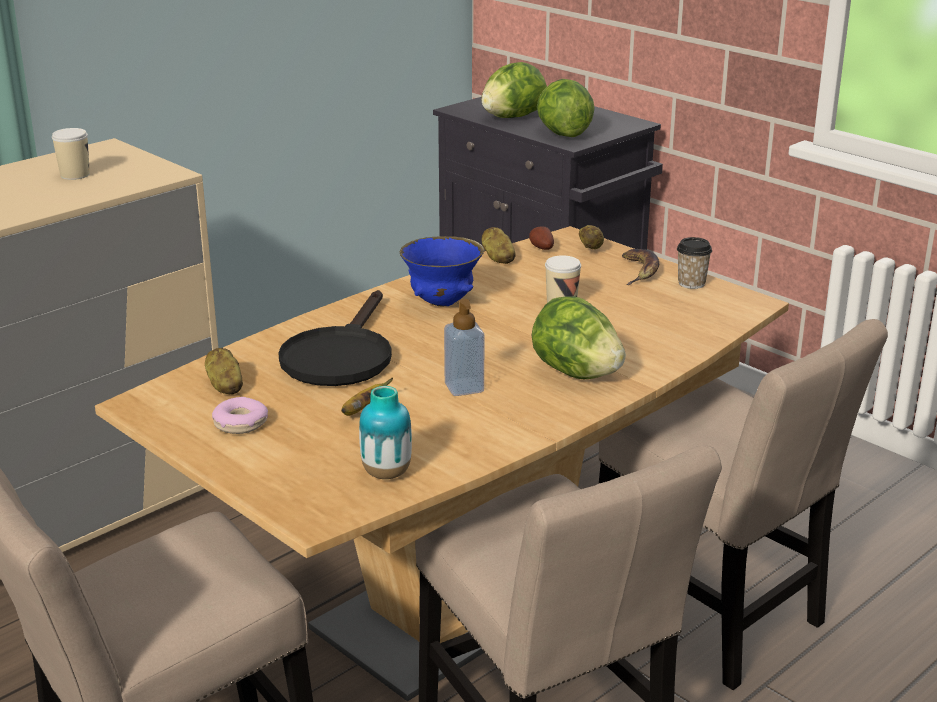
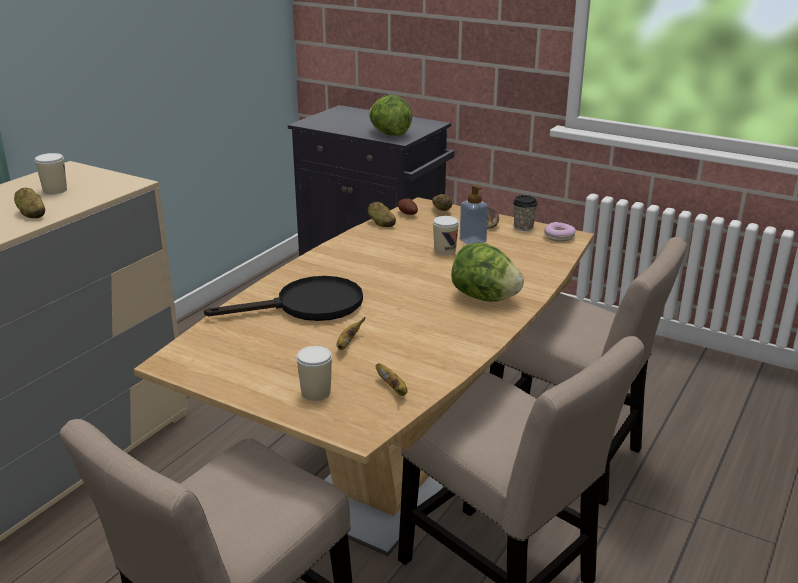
camera: 15 degrees left, 0 degrees up
(224, 386) = (231, 340): potato -> potato (31, 214)
(241, 424) = (260, 367): donut -> donut (559, 237)
(289, 464) = (316, 392): none -> cup
(340, 356) = (308, 306): black frying pan -> black frying pan turned 105 degrees counterclockwise
(386, 473) = (393, 389): vase -> banana
(442, 303) = (360, 259): blue bowl -> none
(464, 387) = (412, 318): soap dispenser -> soap dispenser (472, 241)
(512, 117) = (347, 126): lettuce -> none

